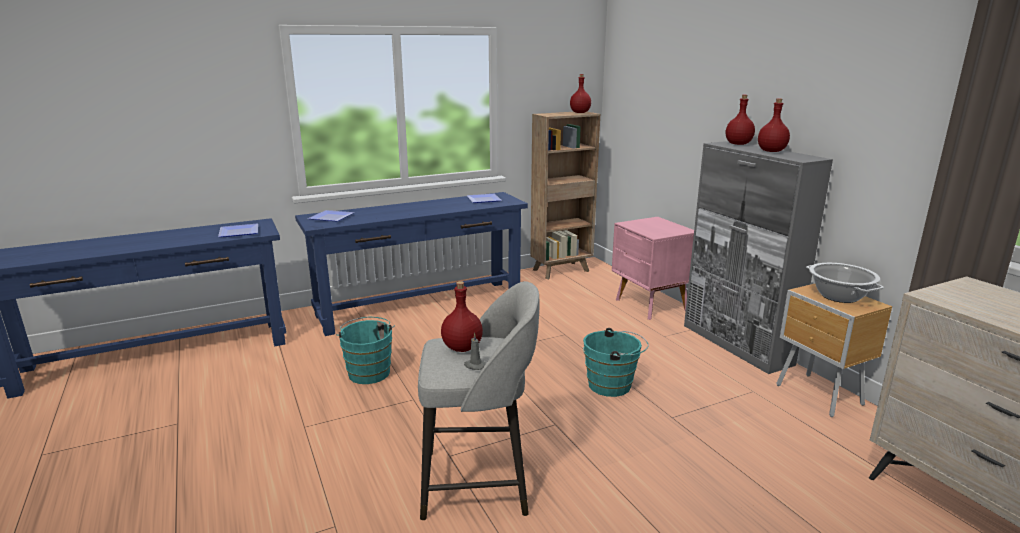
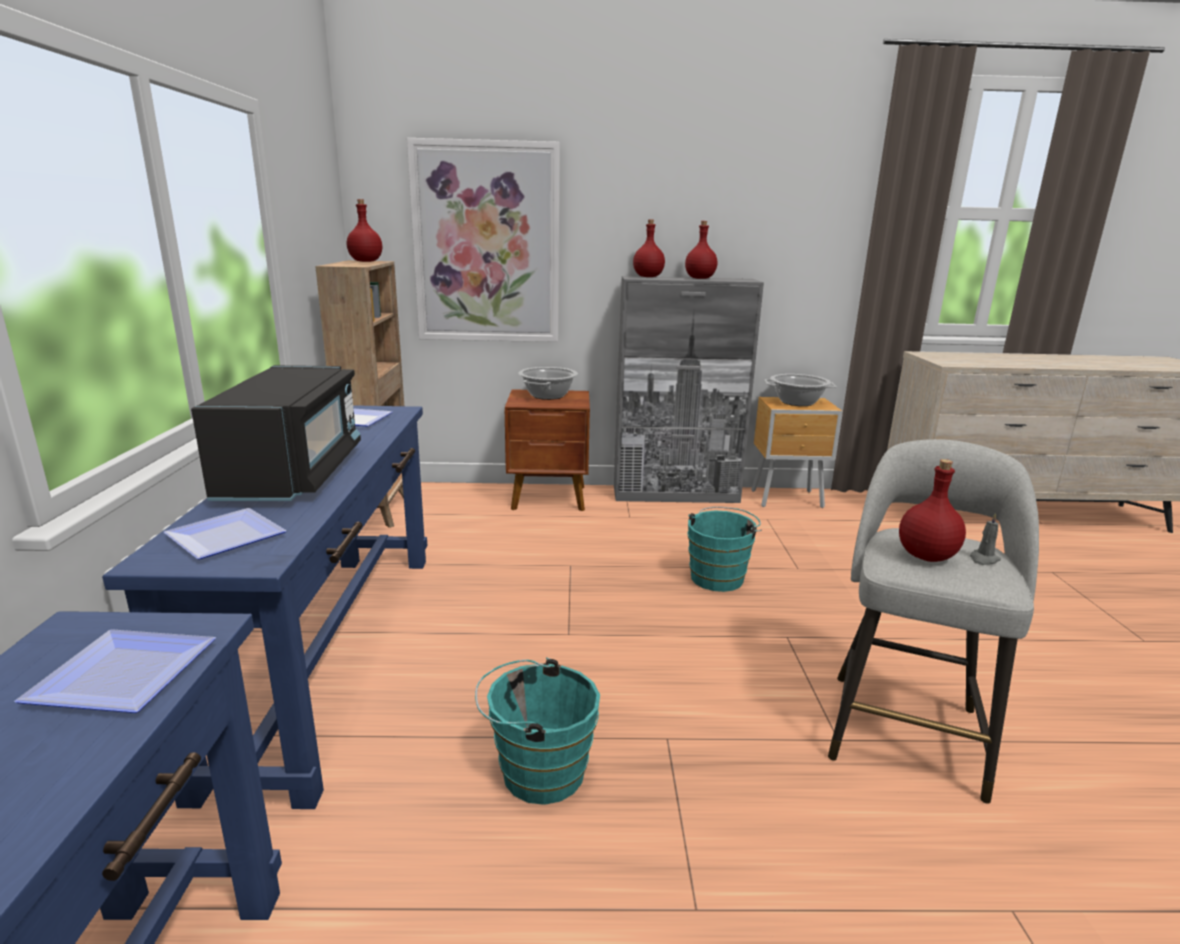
camera: 65 degrees left, 0 degrees up
(401, 209) = (294, 473): none -> black microwave
(650, 305) = (550, 498): pink nightstand -> brown nightstand
(660, 106) = (487, 244): none -> picture
(660, 226) = (548, 396): none -> cooking pot

